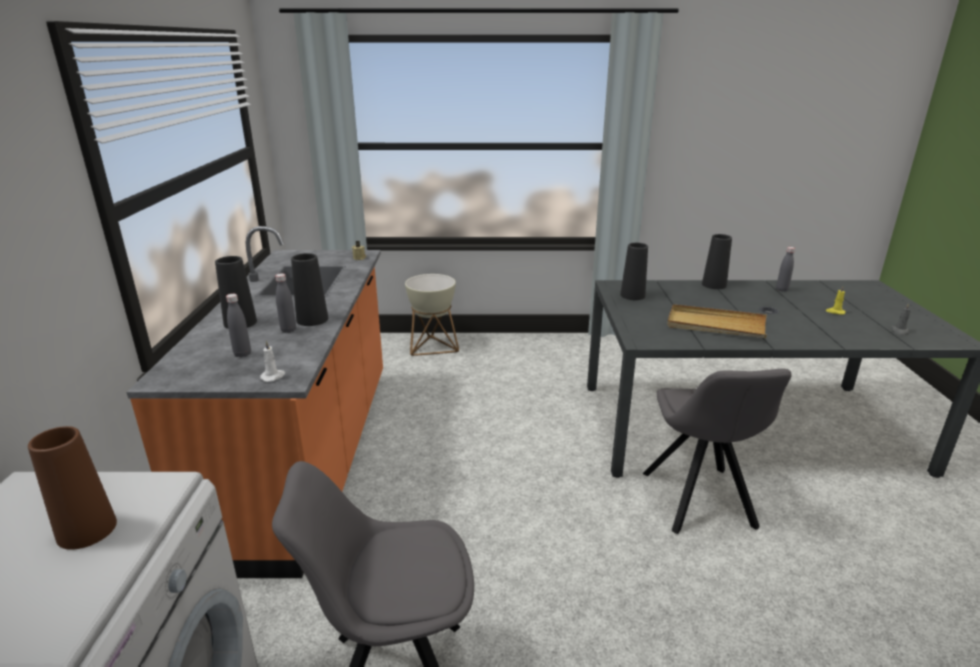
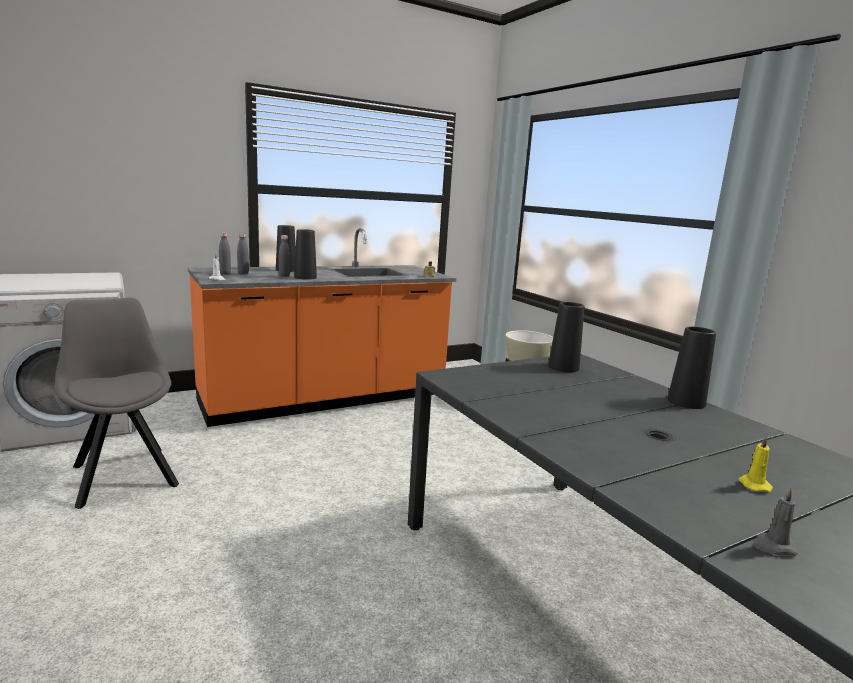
camera: 60 degrees right, 10 degrees down
(87, 530) = (69, 282): brown vase -> none
(699, 500) = (415, 592): grey chair -> none
(715, 325) = (543, 405): beige tray -> none
(781, 290) = (768, 444): grey bottle -> grey bottle (225, 274)

